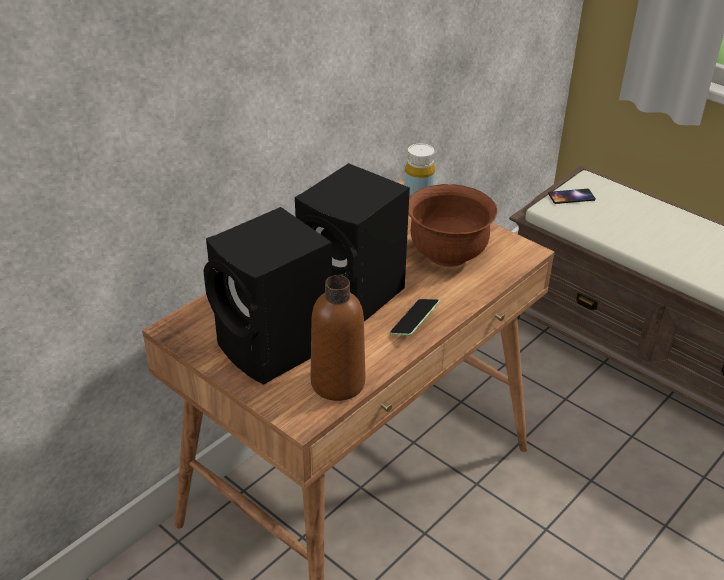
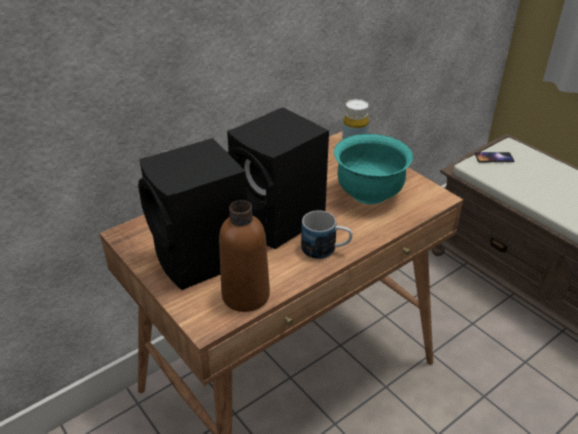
camera: 10 degrees right, 0 degrees up
(414, 323) = (326, 250): phone -> mug
(448, 254) = (369, 193): brown bowl -> turquoise bowl

